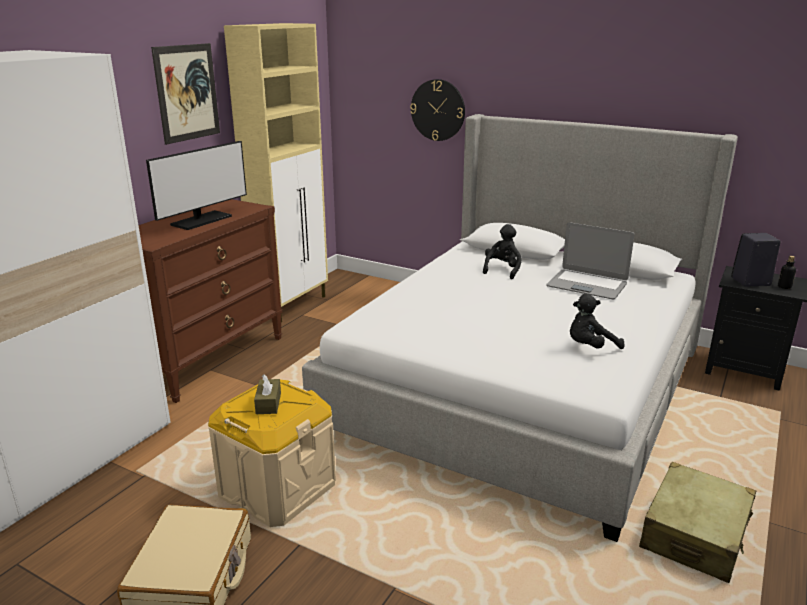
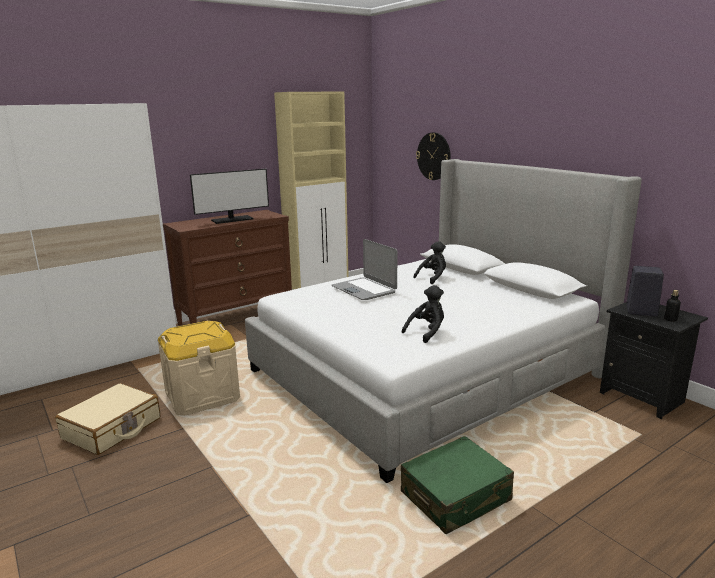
camera: 25 degrees right, 5 degrees down
(187, 93) = (241, 136): picture -> none
(268, 403) = (193, 332): brown tissue box -> none
(587, 285) = (486, 295): laptop -> laptop (364, 289)
(590, 347) = (427, 332): black plush toy -> black plush toy turned 135 degrees clockwise
(695, 535) = (456, 497): beige suitcase -> green suitcase

